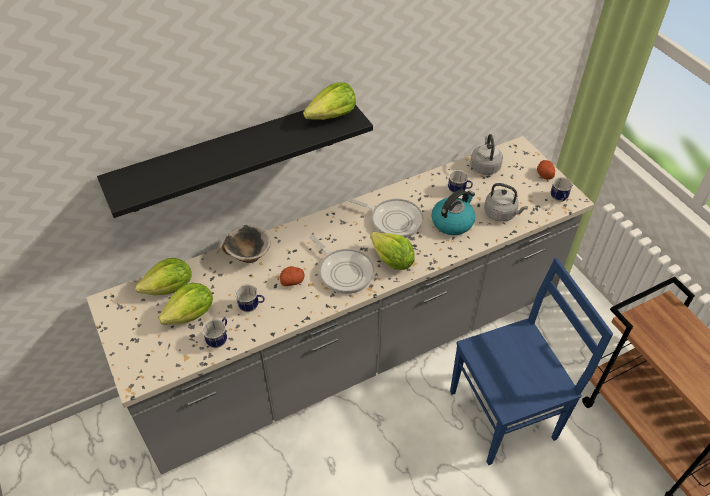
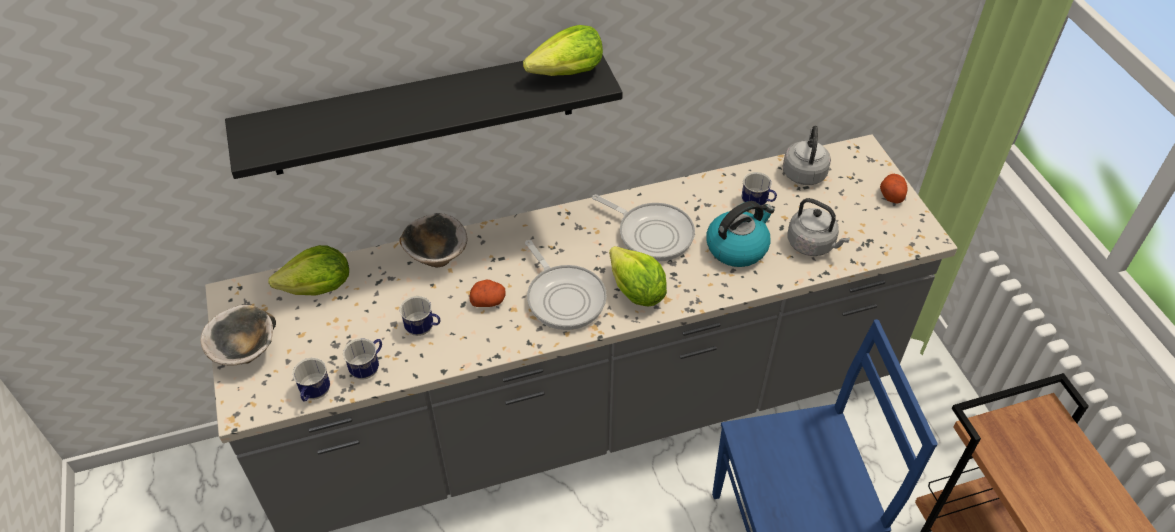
camera: 10 degrees right, 0 degrees up
(127, 340) = (245, 351): none -> bowl
(191, 315) = (339, 329): lettuce -> none
(559, 199) = (904, 235): mug -> mug (314, 394)

